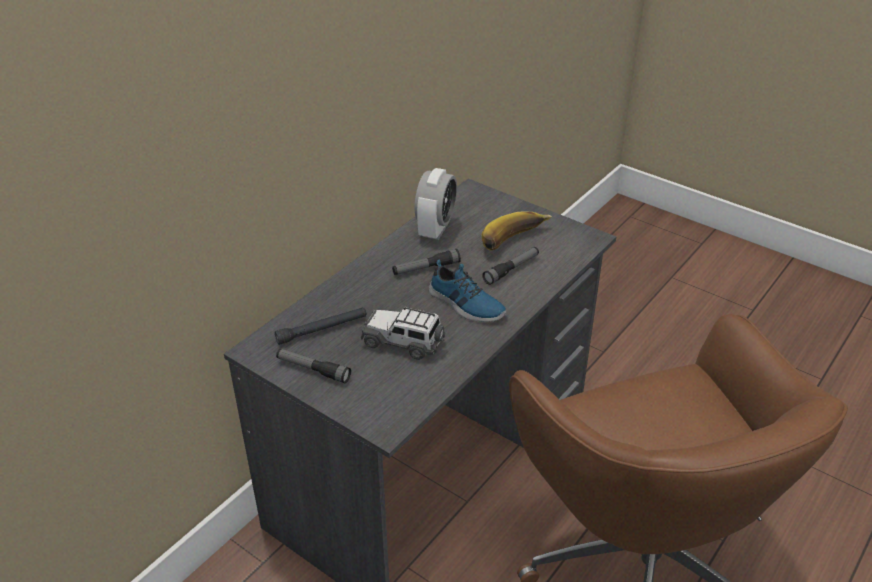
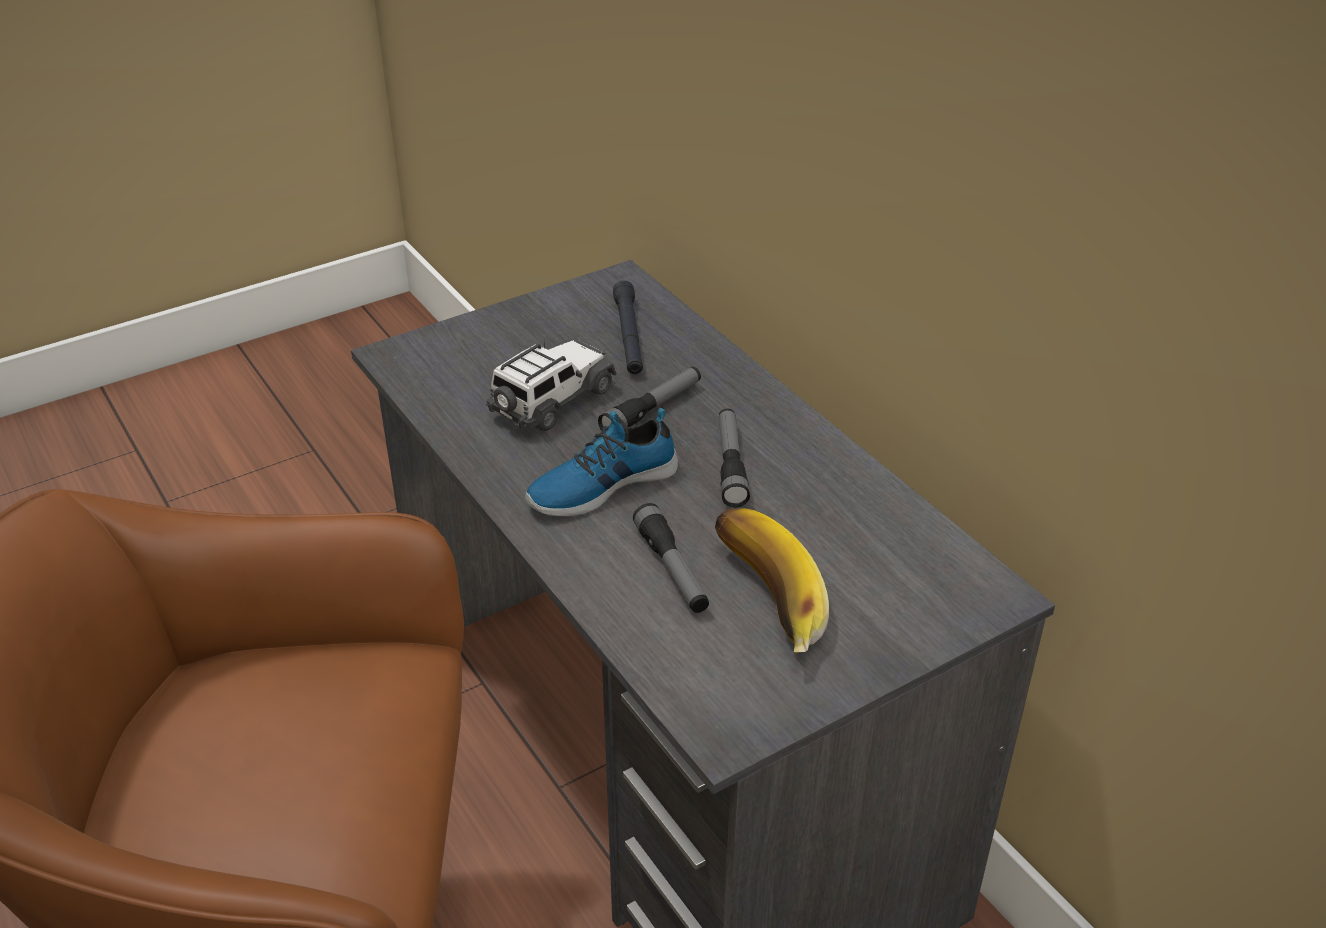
camera: 110 degrees right, 0 degrees up
(313, 370) = (547, 317): flashlight -> flashlight (652, 409)
(436, 229) = (856, 505): alarm clock -> none

